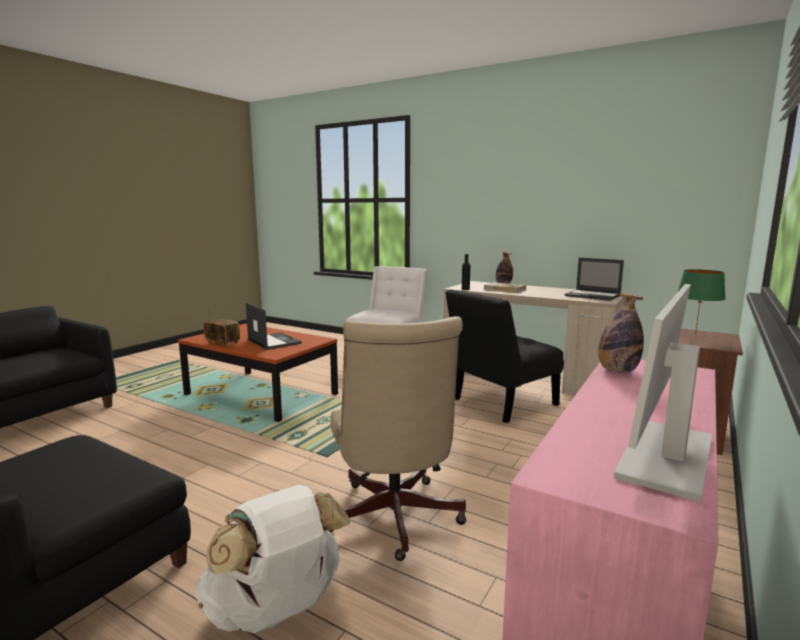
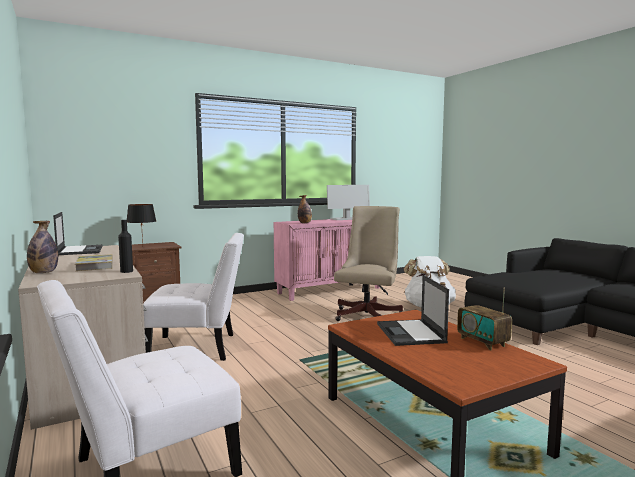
camera: 150 degrees left, 5 degrees down
(500, 403) = (198, 348): black chair -> white chair
(695, 334) = (142, 246): green table lamp -> black table lamp

